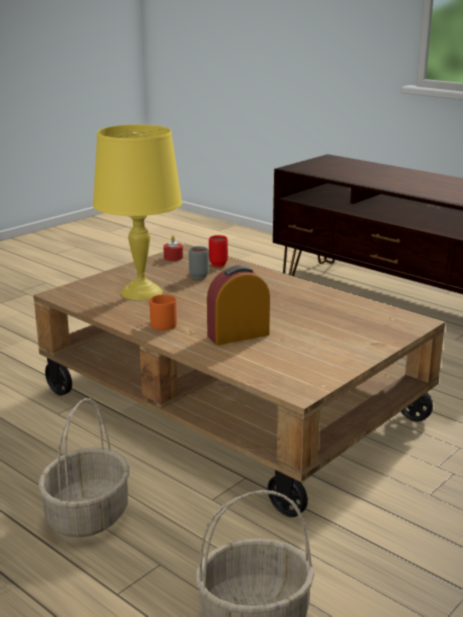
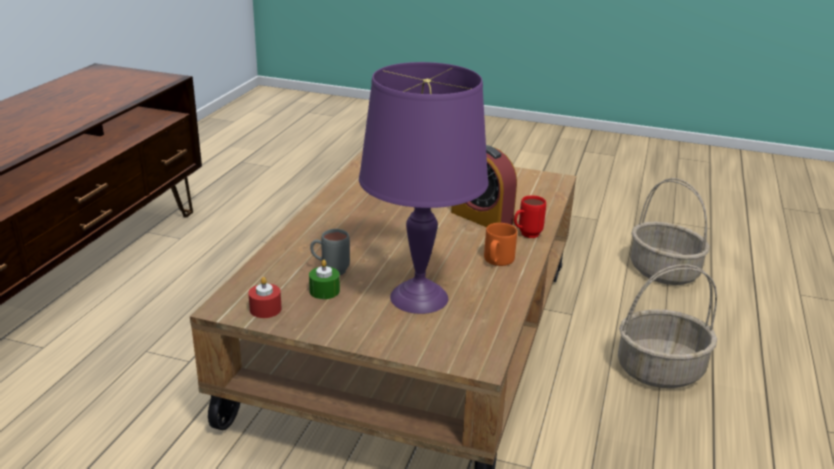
camera: 115 degrees left, 5 degrees up
(141, 292) = (420, 297): yellow table lamp -> purple table lamp
(177, 271) = (324, 291): none -> green candle
(218, 263) = (274, 269): red mug -> red mug (526, 235)

